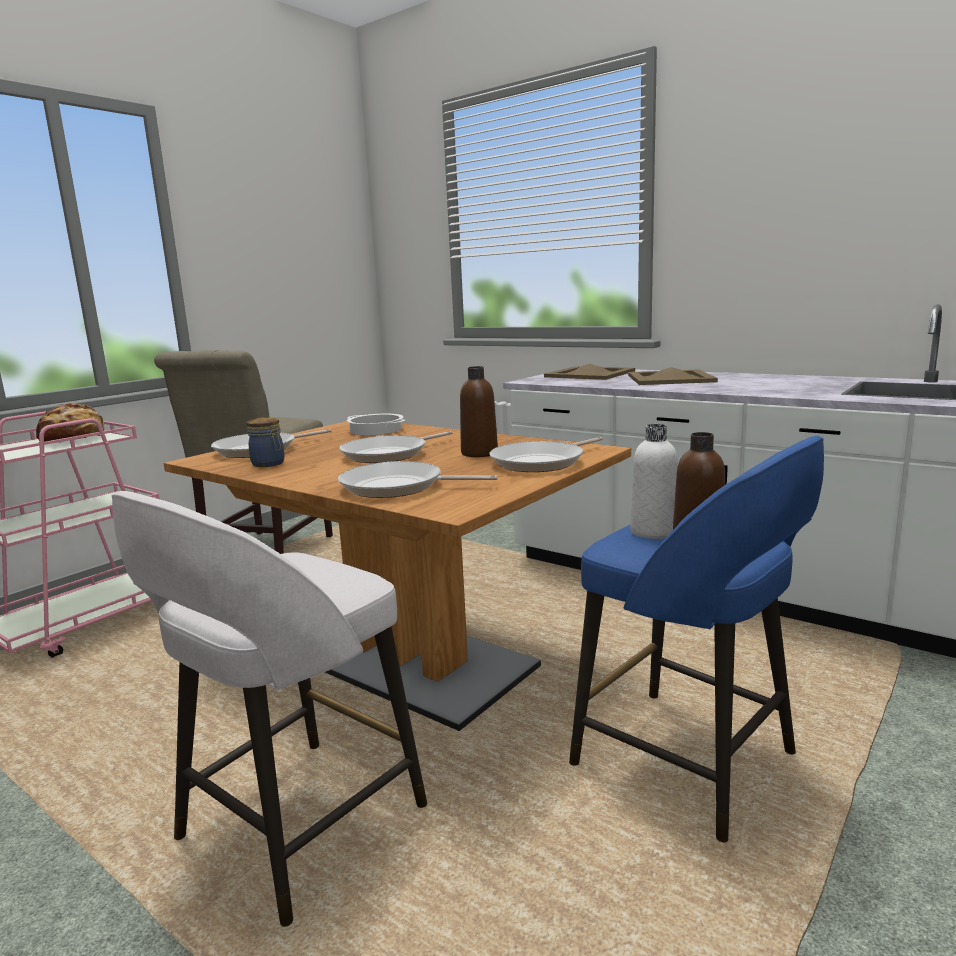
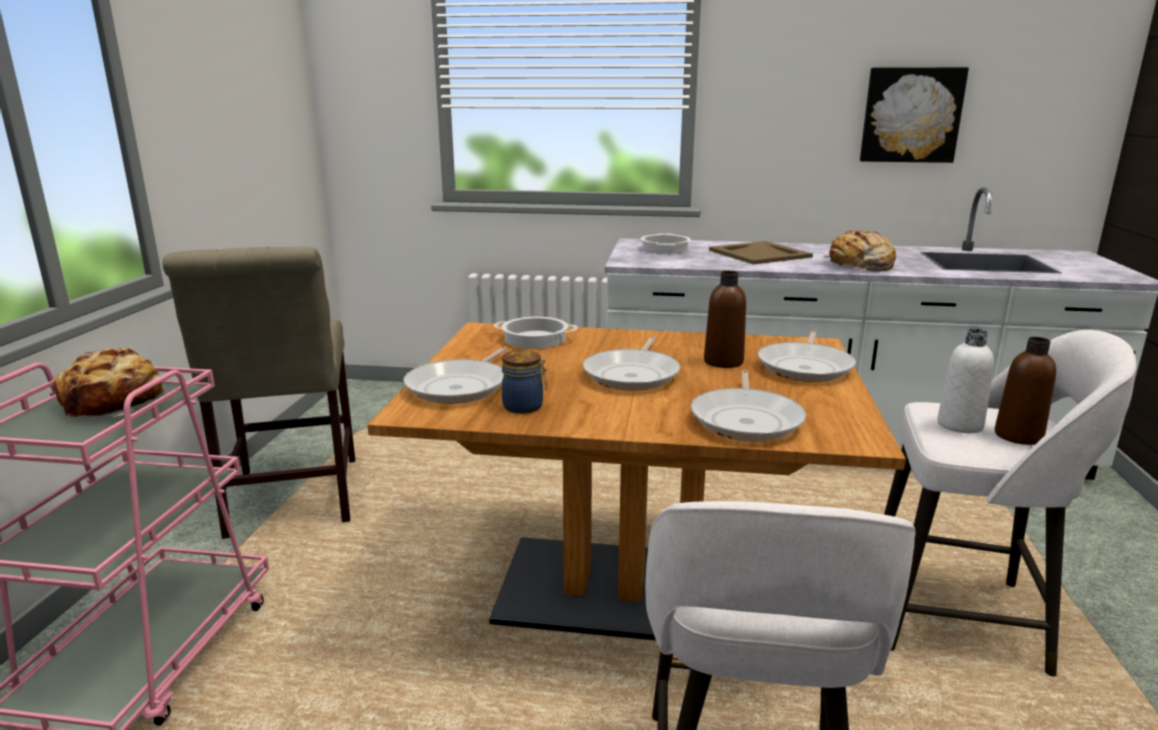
camera: 30 degrees left, 5 degrees up
(398, 487) = (747, 419): frying pan -> frying pan turned 60 degrees counterclockwise
(589, 374) = (664, 249): beige tray -> cooking pot
(689, 762) = (961, 617): blue stool -> white stool
(748, 389) = (859, 266): none -> bread
(879, 230) = (911, 115): none -> picture

